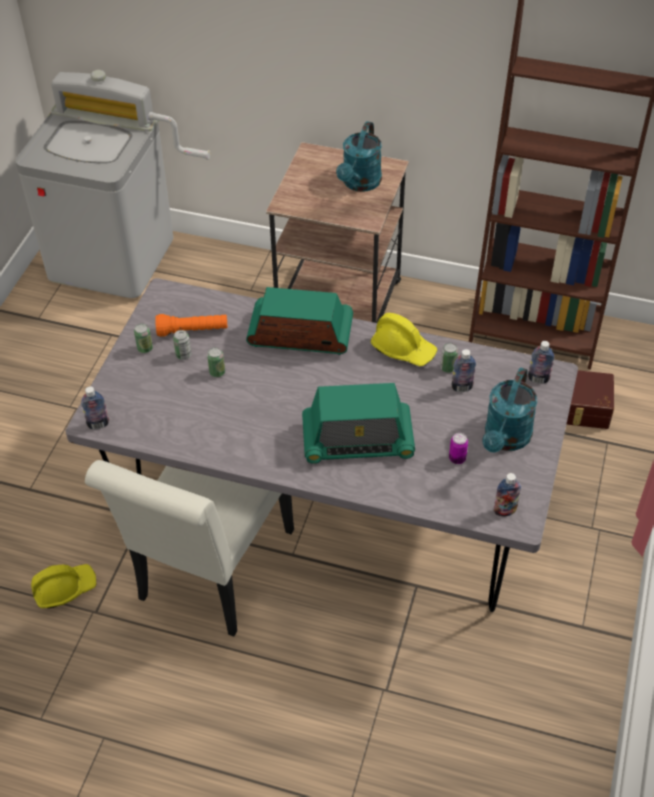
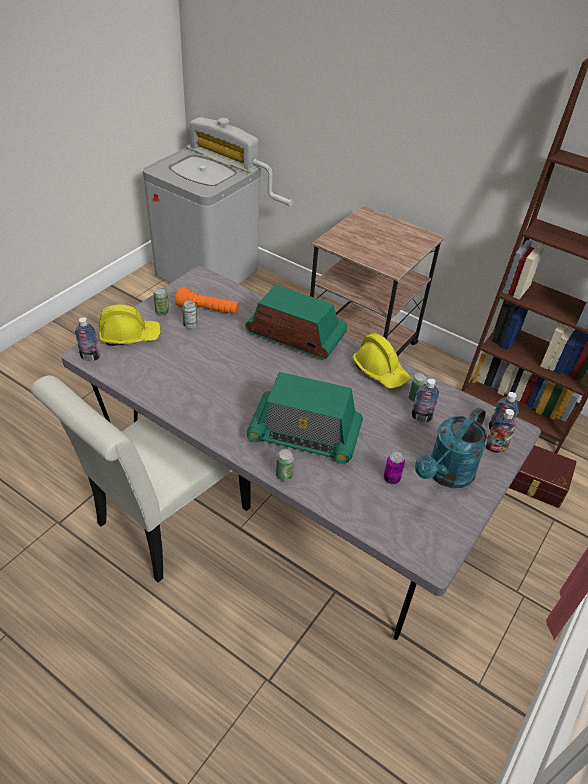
camera: 15 degrees right, 5 degrees down
(64, 588) = (45, 496): yellow hard hat -> yellow hard hat (130, 336)
(217, 372) = (210, 345): can -> can (284, 475)
(359, 184) = (396, 242): turquoise watering can -> none
(504, 511) = (420, 543): bottle -> bottle (495, 448)

